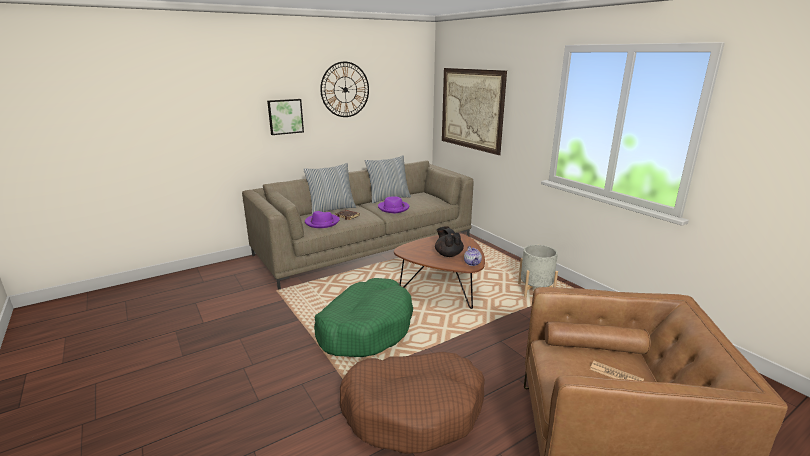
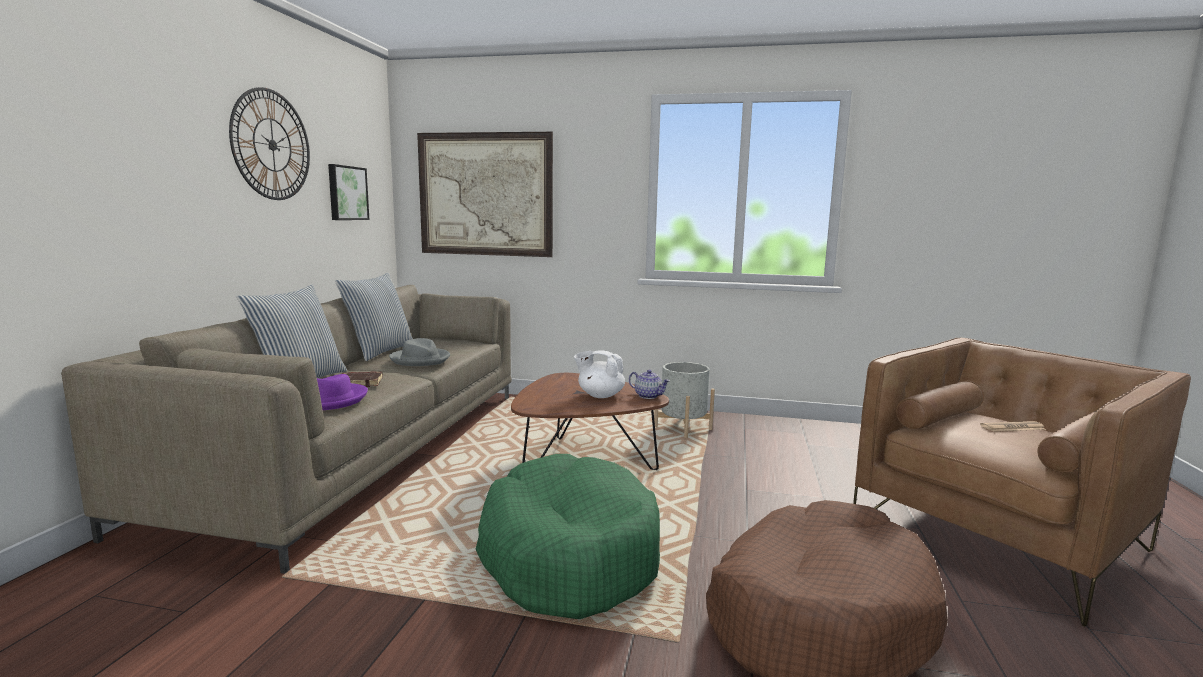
camera: 45 degrees left, 10 degrees down
(285, 116) = (161, 183): picture -> picture (346, 193)
(393, 208) = (420, 359): purple hat -> grey hat
(448, 254) = (600, 395): black teapot -> white teapot

